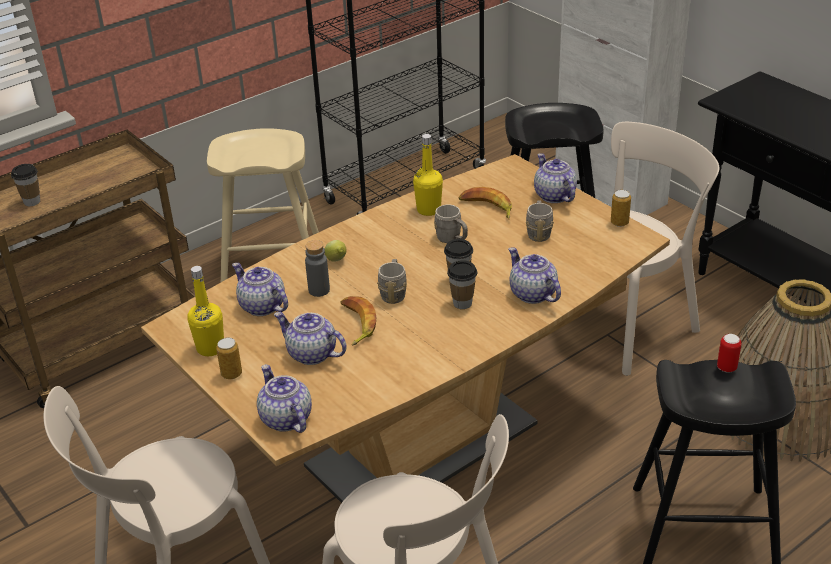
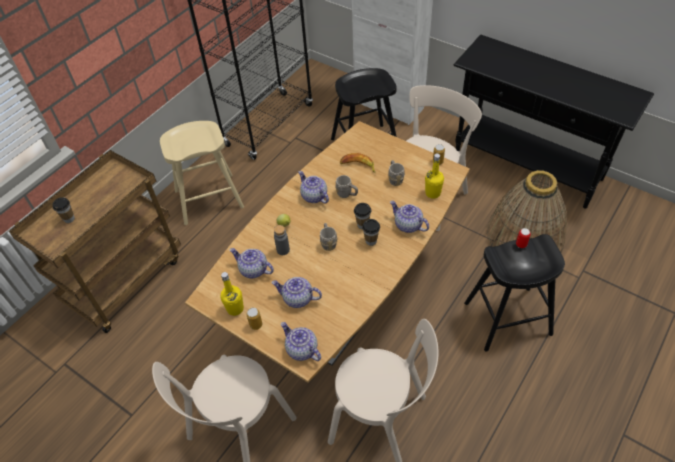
camera: 15 degrees left, 15 degrees up
(356, 324) = (315, 270): banana -> none
(428, 210) = (324, 174): yellow bottle -> yellow bottle (432, 193)
(553, 195) = (393, 149): teapot -> teapot (313, 196)

